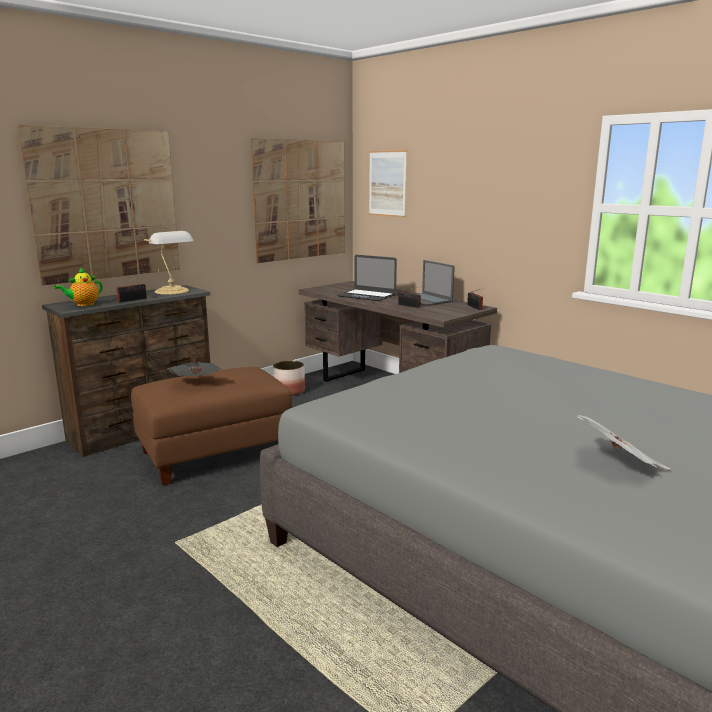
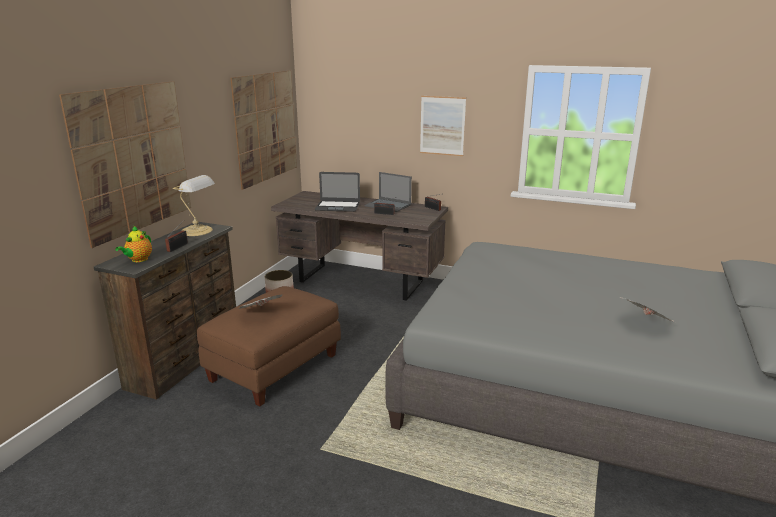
camera: 25 degrees left, 5 degrees up
(387, 183) = (335, 107): picture -> picture (442, 126)

